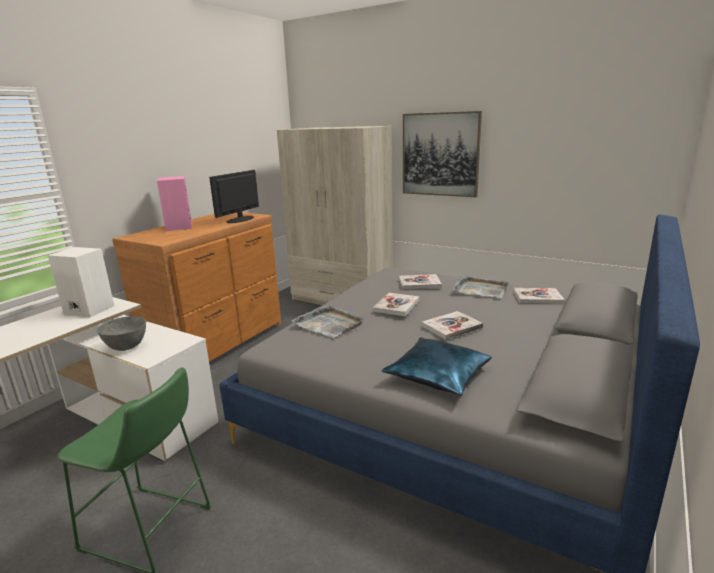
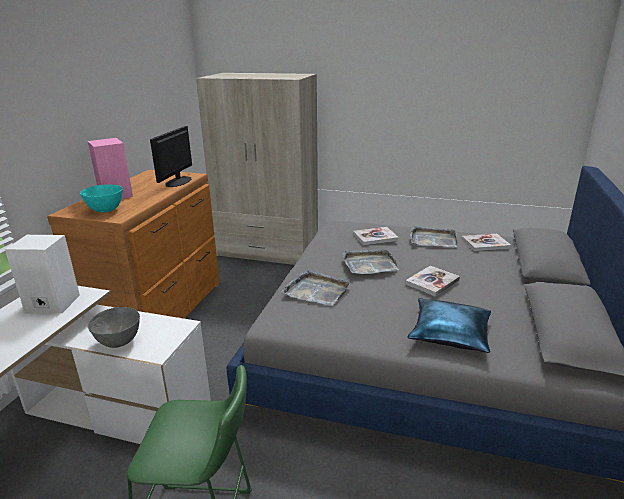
camera: 15 degrees left, 5 degrees up
(159, 237) = (106, 210): none -> turquoise bowl
(396, 305) = (369, 264): book -> grey tray
(440, 154) = (367, 104): picture -> none

